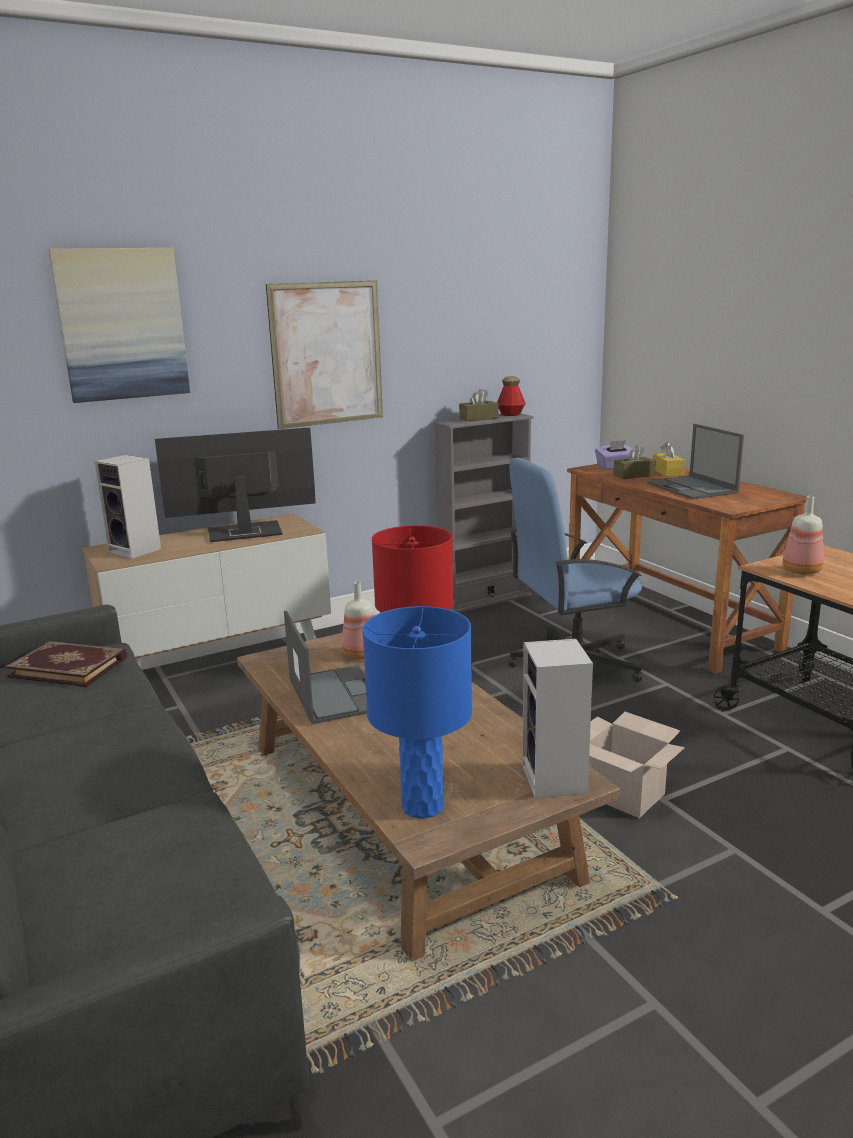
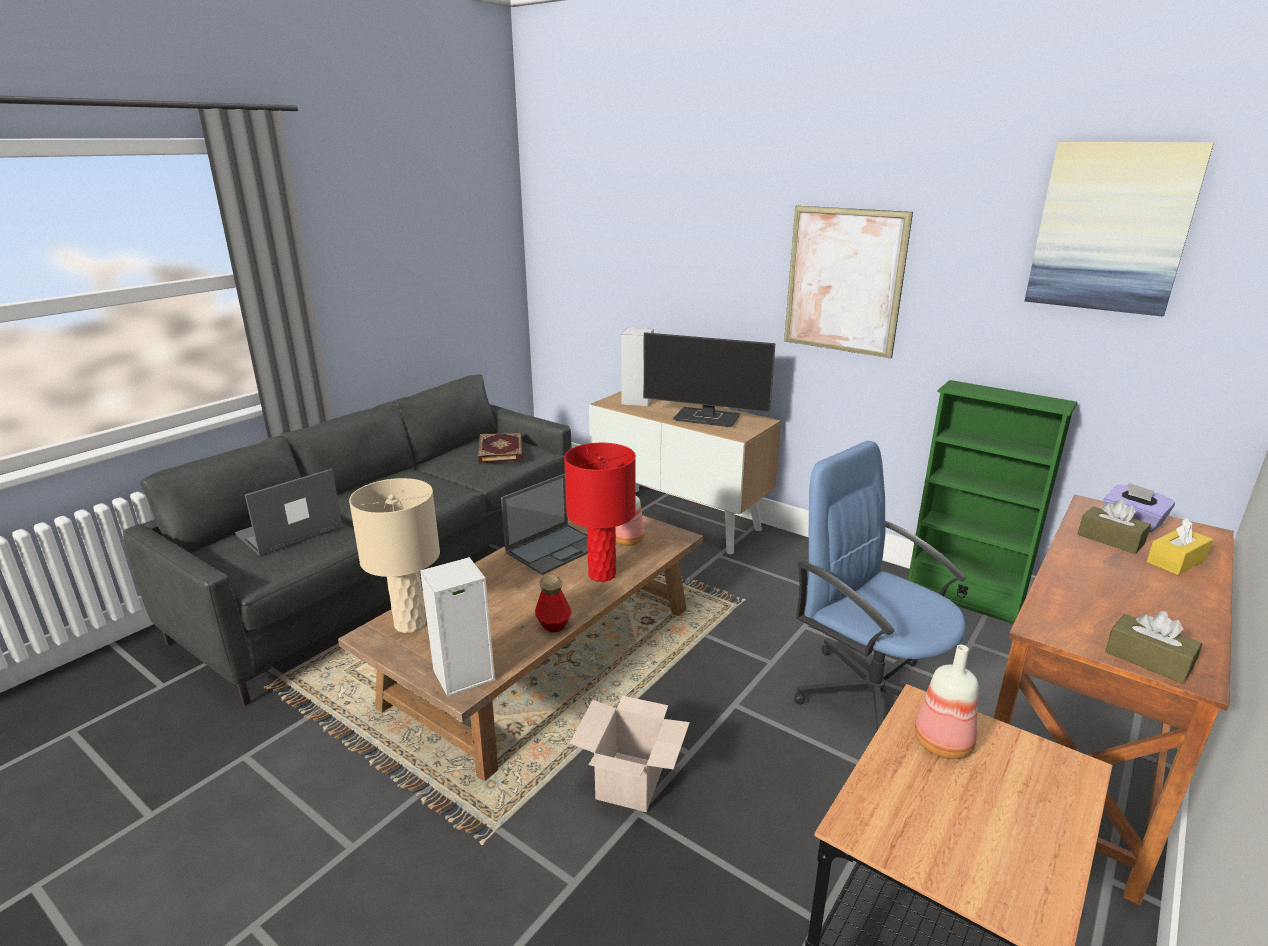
camera: 65 degrees right, 5 degrees up
(122, 324) = (681, 228): picture -> picture (1111, 228)
(243, 533) = (708, 418): monitor -> monitor turned 150 degrees clockwise
(422, 806) = (410, 623): blue table lamp -> beige table lamp
(478, 418) = (999, 393): brown tissue box -> brown tissue box (1148, 659)
(484, 600) = (963, 598): grey bookcase -> green bookcase
(510, 414) = (1052, 402): bottle -> bottle (553, 625)
(692, 488) = (1109, 589): laptop -> laptop (288, 531)

